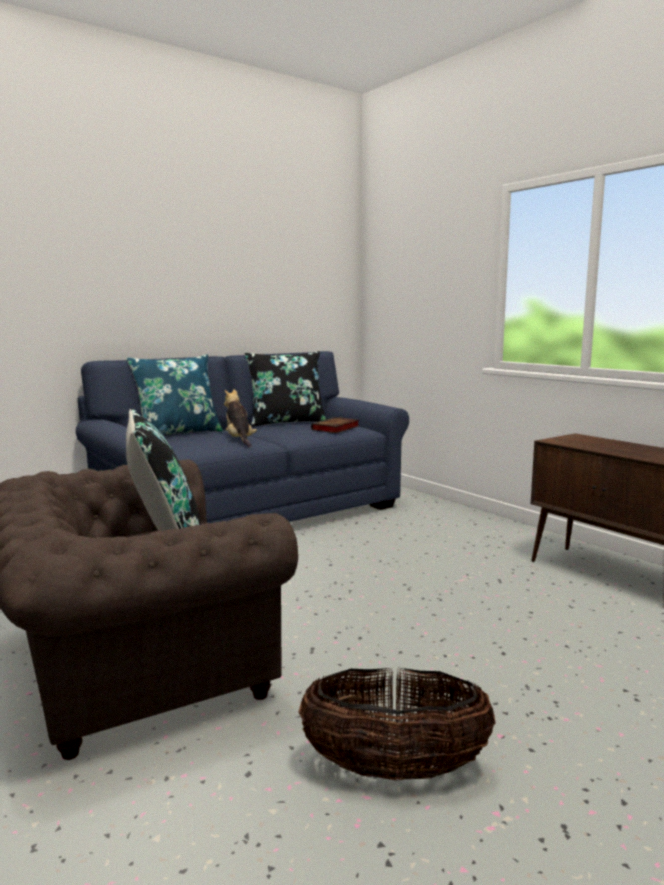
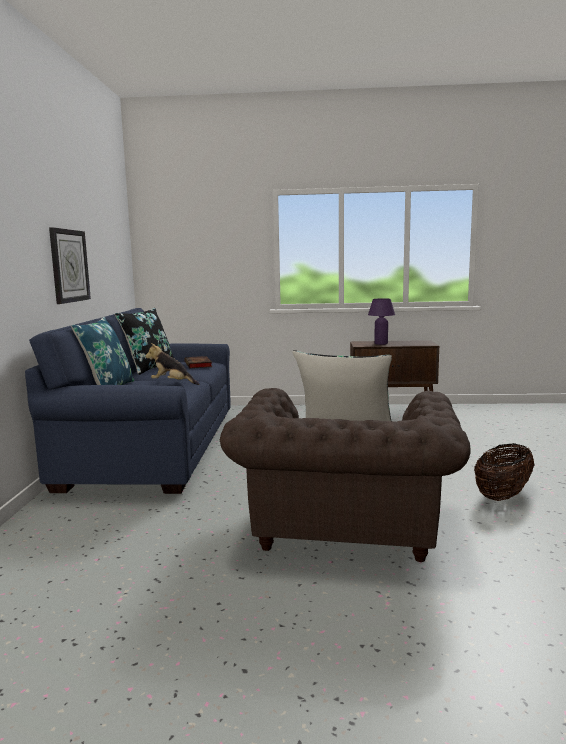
camera: 50 degrees left, 0 degrees up
(192, 297) = (69, 266): none -> wall clock
(598, 445) = (381, 343): none -> purple table lamp

